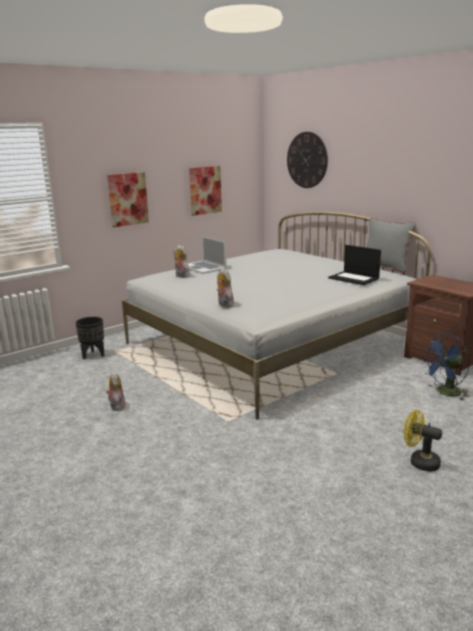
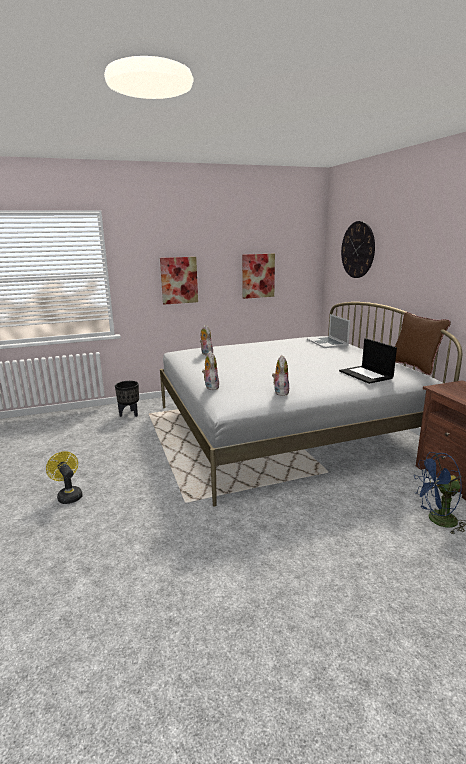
camera: 20 degrees right, 0 degrees up
(116, 406) = (107, 465): plush toy -> plush toy (280, 392)
(203, 267) = (234, 347): laptop -> laptop (327, 342)
(385, 268) = (414, 367): grey pillow -> brown pillow
(419, 462) = (347, 604): yellow fan -> yellow fan (68, 495)

